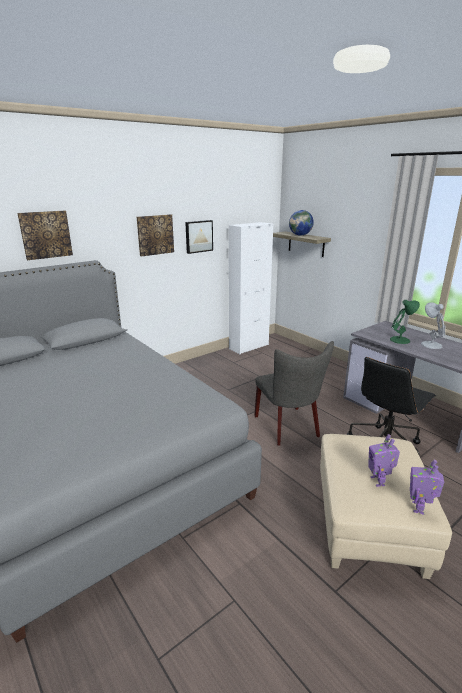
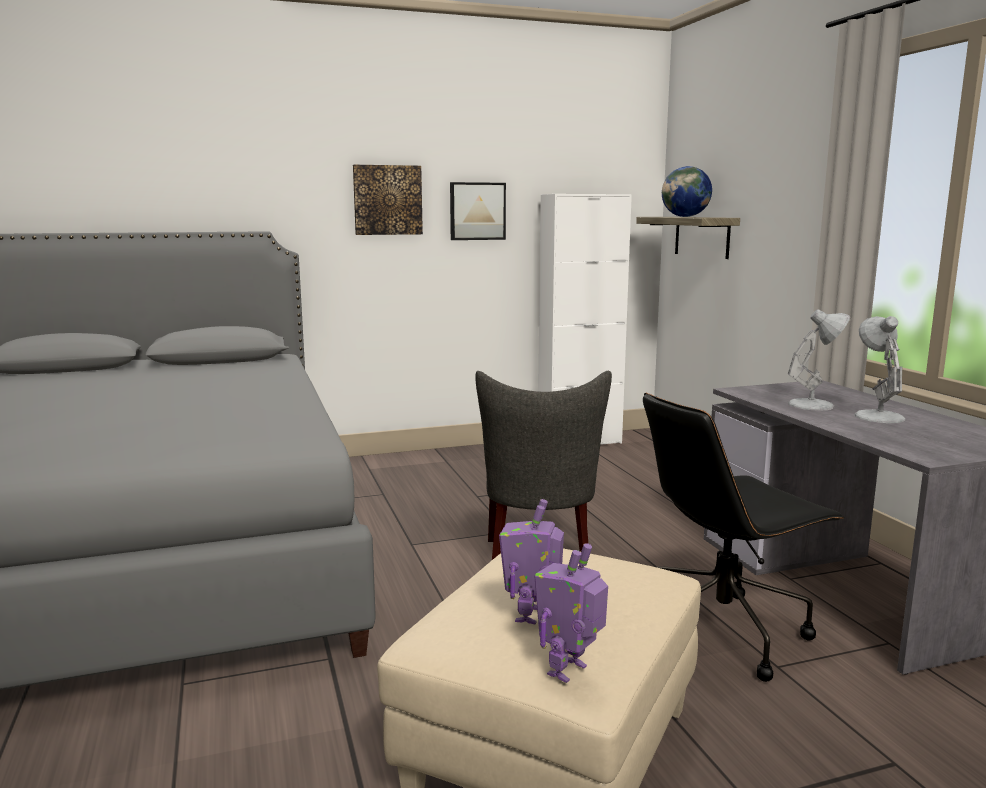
camera: 20 degrees right, 10 degrees down
(45, 234) = (188, 181): picture -> none
(400, 340) = (813, 405): green table lamp -> white table lamp

